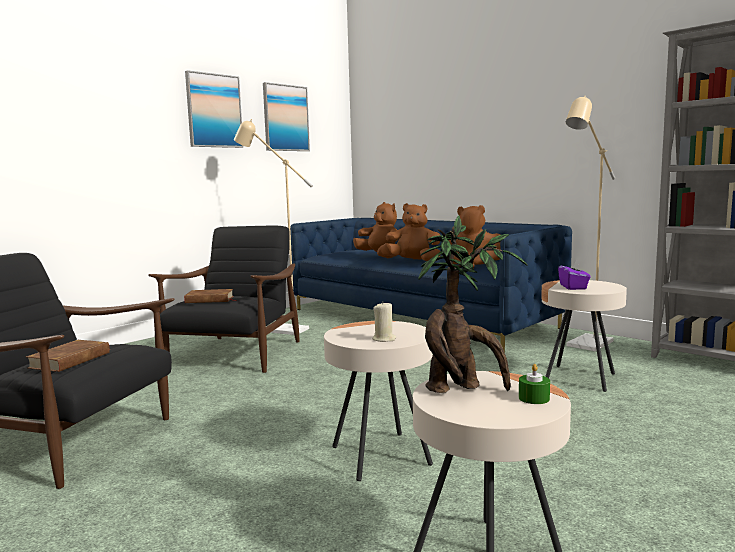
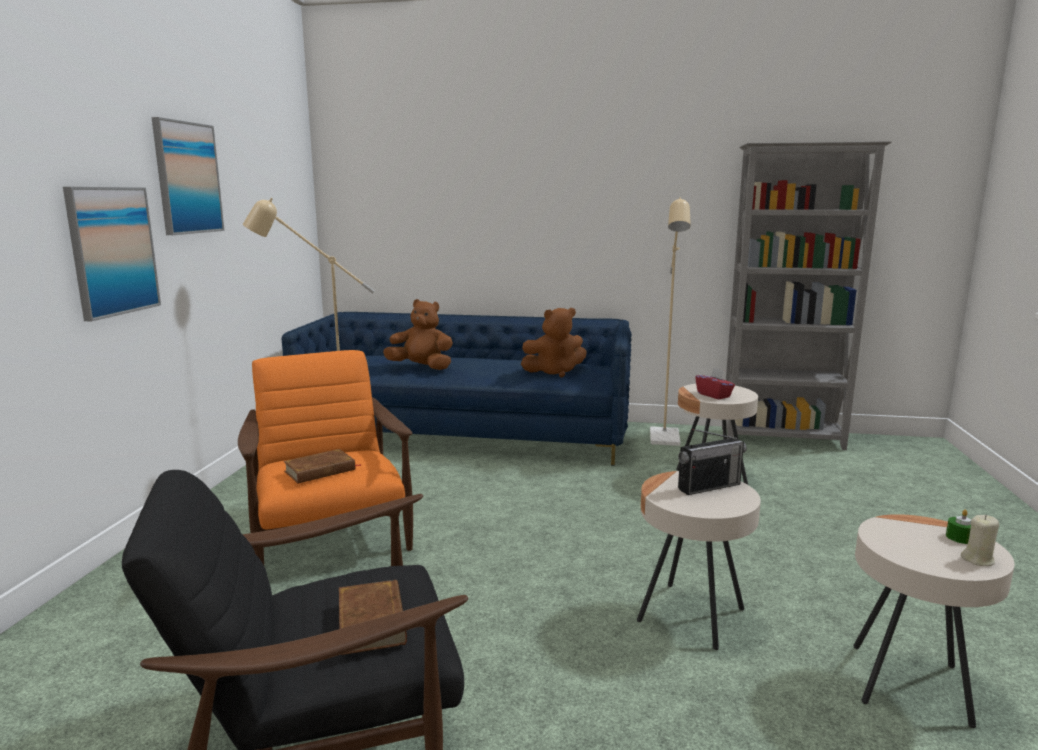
camera: 35 degrees left, 5 degrees up
(236, 355) = (330, 534): black armchair -> orange armchair
(285, 118) = (258, 184): picture -> picture (112, 251)
(384, 339) = (723, 499): beige candle -> beige candle (978, 559)
(394, 331) = (709, 487): none -> radio
(413, 261) = (478, 372): brown plush toy -> none
(461, 389) = (904, 543): potted plant -> none
(573, 287) = (714, 395): purple tissue box -> red tissue box

